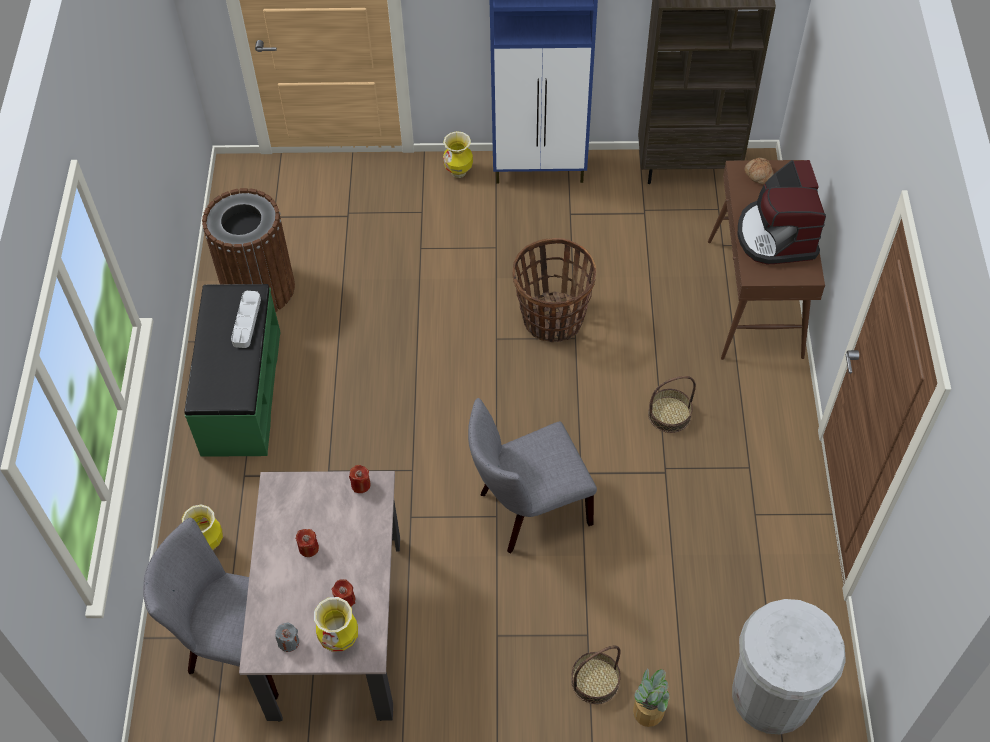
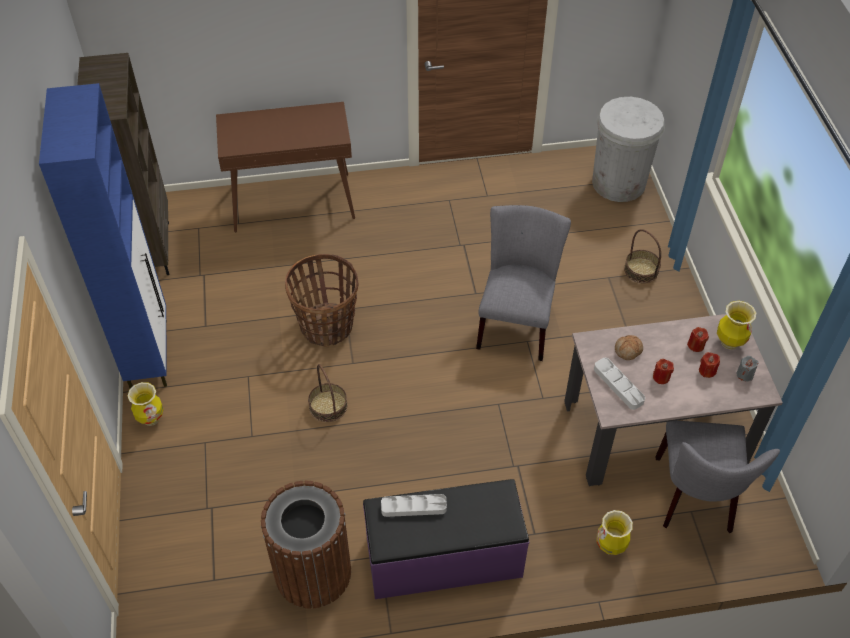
camera: 100 degrees left, 5 degrees down
(240, 392) = (444, 559): green bench -> purple bench
(309, 500) = (618, 385): none -> grey tray
(361, 485) = (592, 353): red candle -> red candle (707, 371)
(528, 510) = (516, 322): grey chair -> grey chair turned 135 degrees counterclockwise
(649, 709) = (651, 241): potted plant -> none
(669, 414) = (411, 245): basket -> basket (328, 406)
(758, 174) = (233, 138): bread -> bread (628, 350)
(776, 235) = (297, 126): coffee machine -> none

